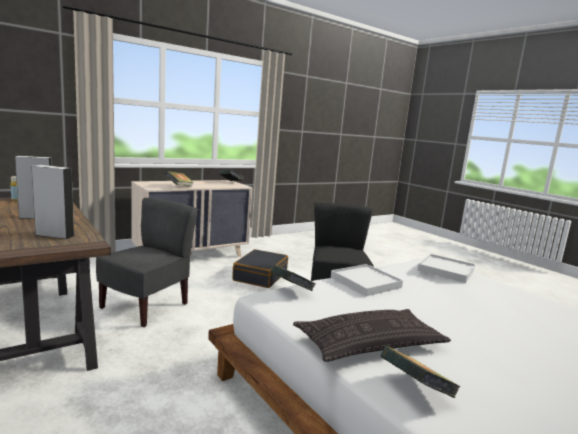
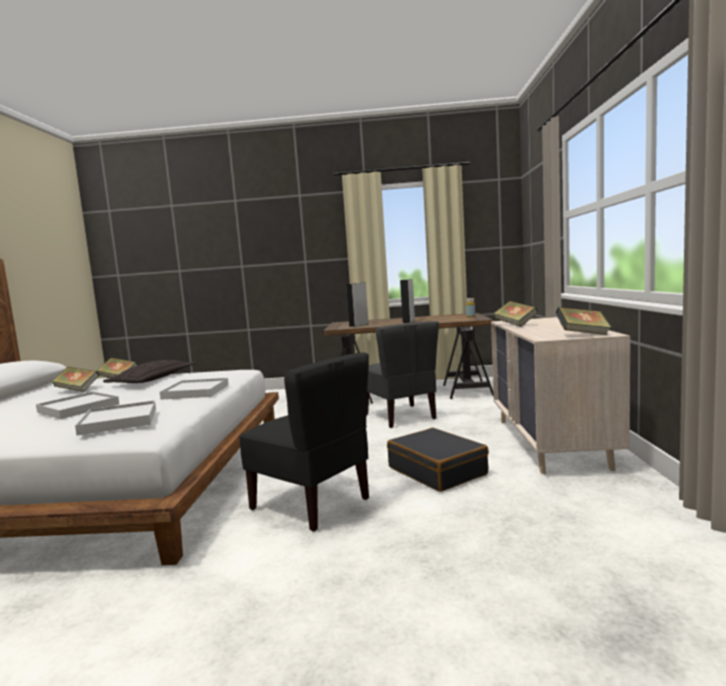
camera: 130 degrees right, 5 degrees down
(291, 290) = (235, 374): book -> book (77, 390)
(478, 306) = (78, 408): none -> white tray

